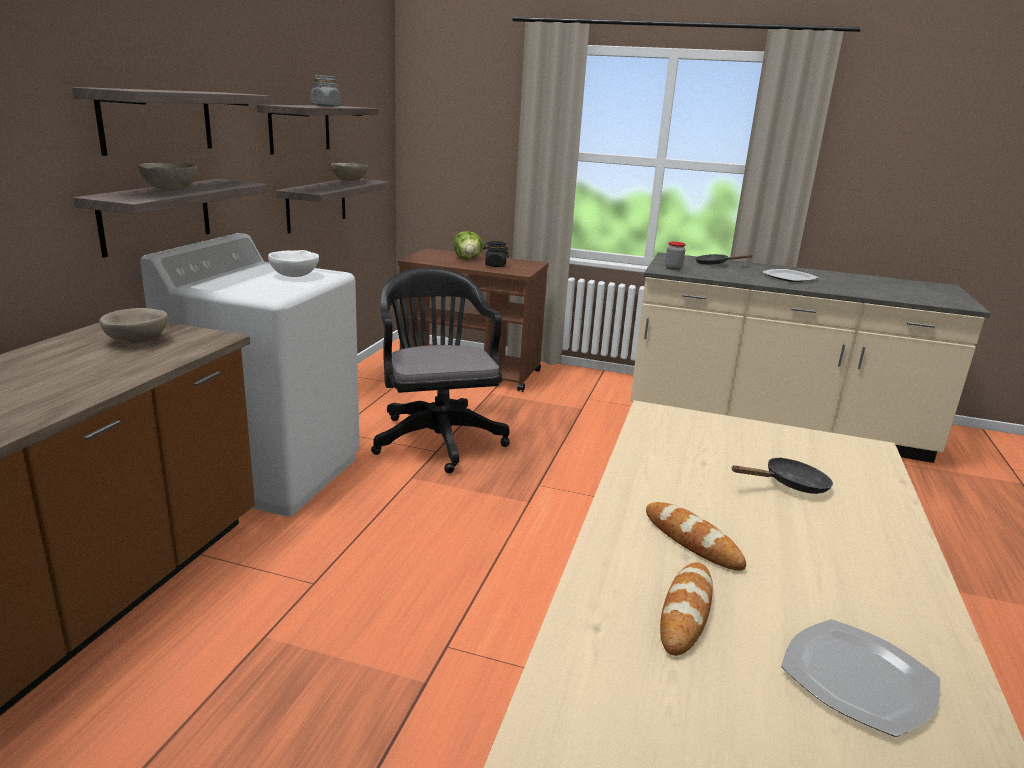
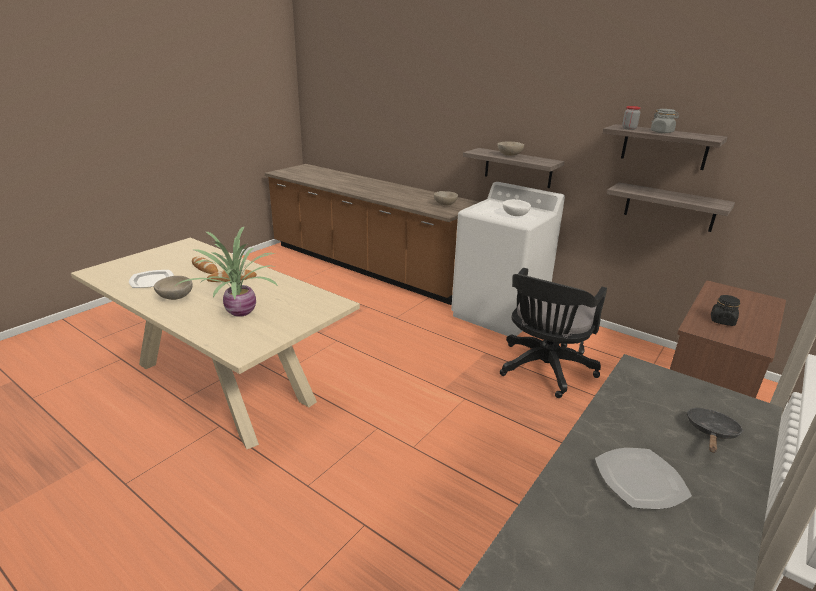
camera: 110 degrees right, 5 degrees up
(157, 121) = (531, 123): shelf -> none
(350, 181) = (706, 199): beige bowl -> beige bowl (175, 297)
(437, 437) = (543, 370): black office chair -> black office chair turned 120 degrees clockwise
(468, 259) = (745, 312): lettuce -> none
(673, 268) = (652, 380): jar -> jar (629, 129)
(790, 485) = (239, 312): black frying pan -> potted plant

